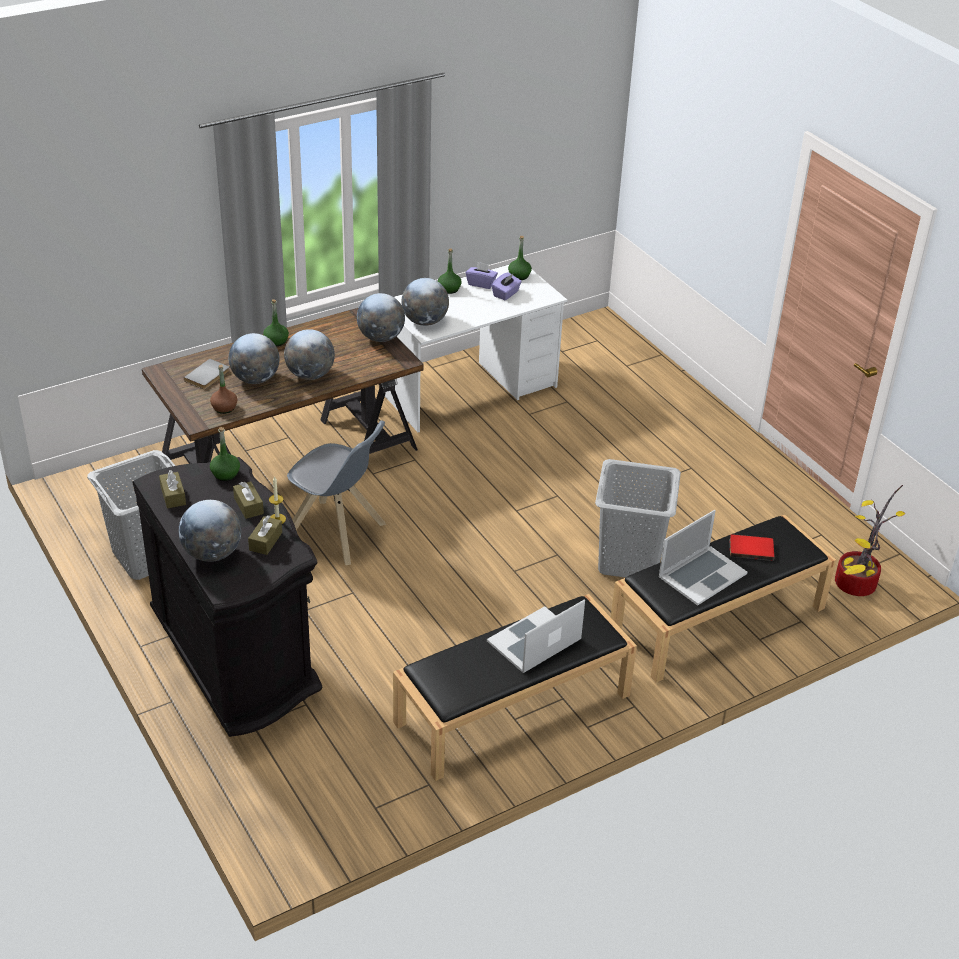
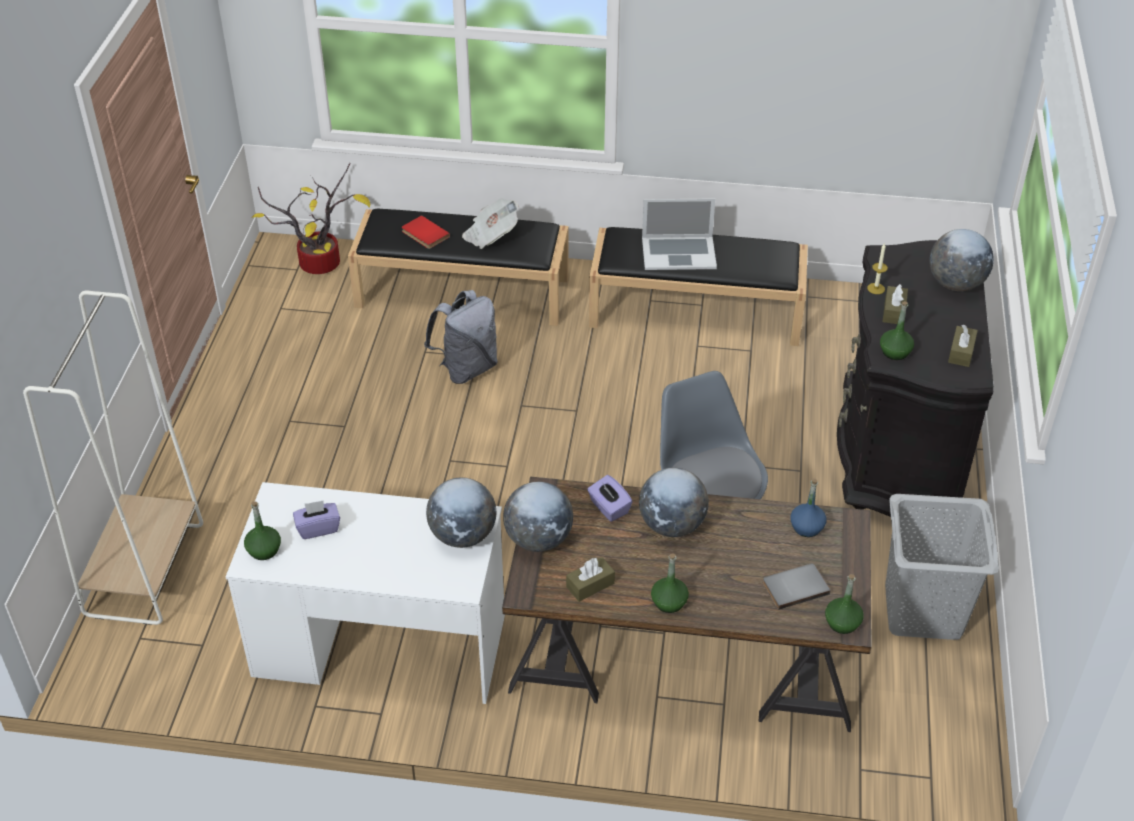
camera: 140 degrees left, 5 degrees up
(224, 408) = (807, 527): brown bottle -> blue bottle
(255, 379) = (741, 552): globe -> none
(265, 541) = (900, 274): brown tissue box -> brown tissue box (590, 585)
(449, 289) = (373, 575): green bottle -> green bottle (842, 623)
(481, 283) = (325, 562): purple tissue box -> purple tissue box (609, 508)
(629, 560) = (467, 368): grey laundry basket -> grey backpack
(642, 364) = (145, 571): none -> clothes rack
(702, 575) = (490, 235): laptop -> newspaper

